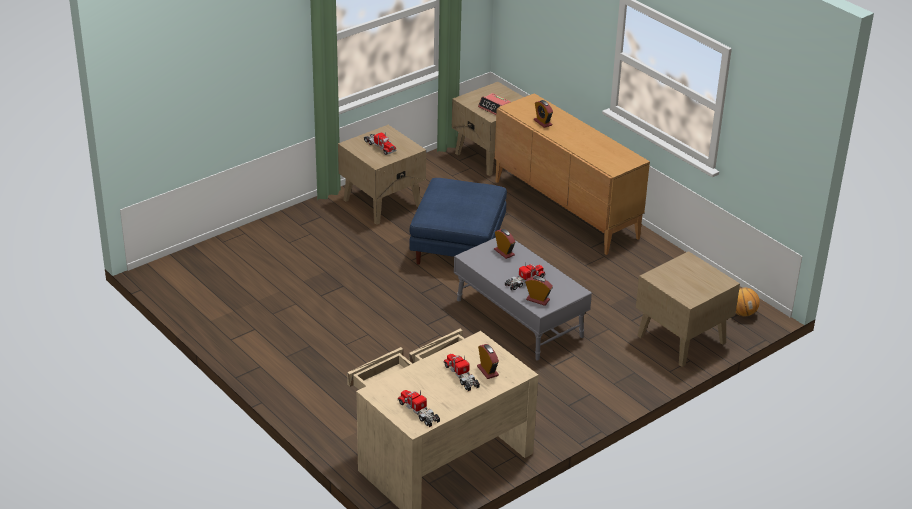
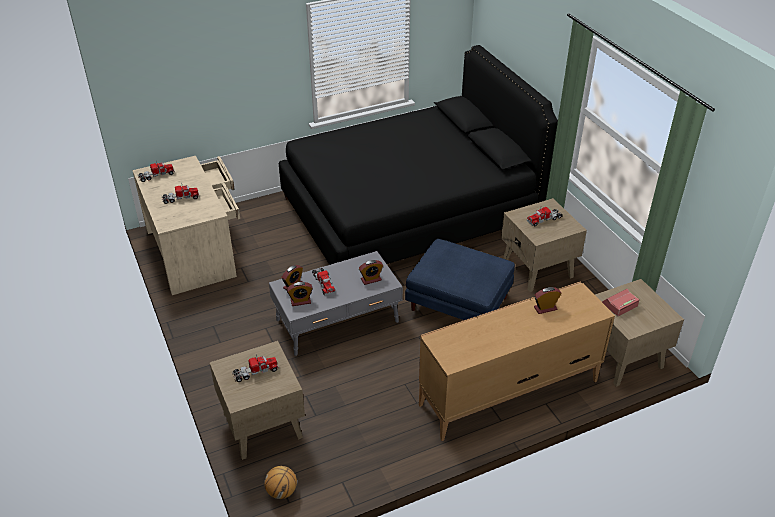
camera: 105 degrees right, 5 degrees up
(300, 296) = (409, 211): none -> black bed
(487, 371) = (178, 211): alarm clock -> alarm clock (300, 301)
(685, 279) = (255, 372): none -> toy truck

